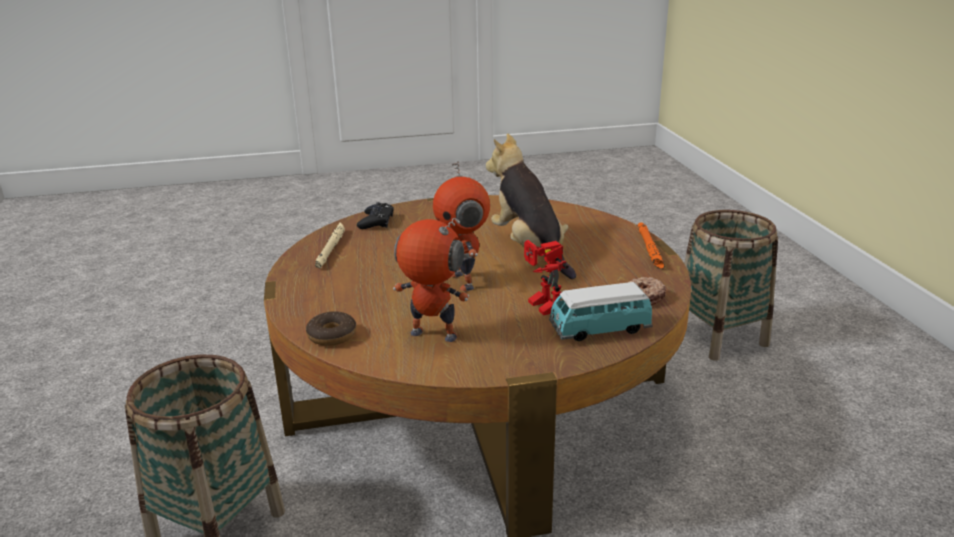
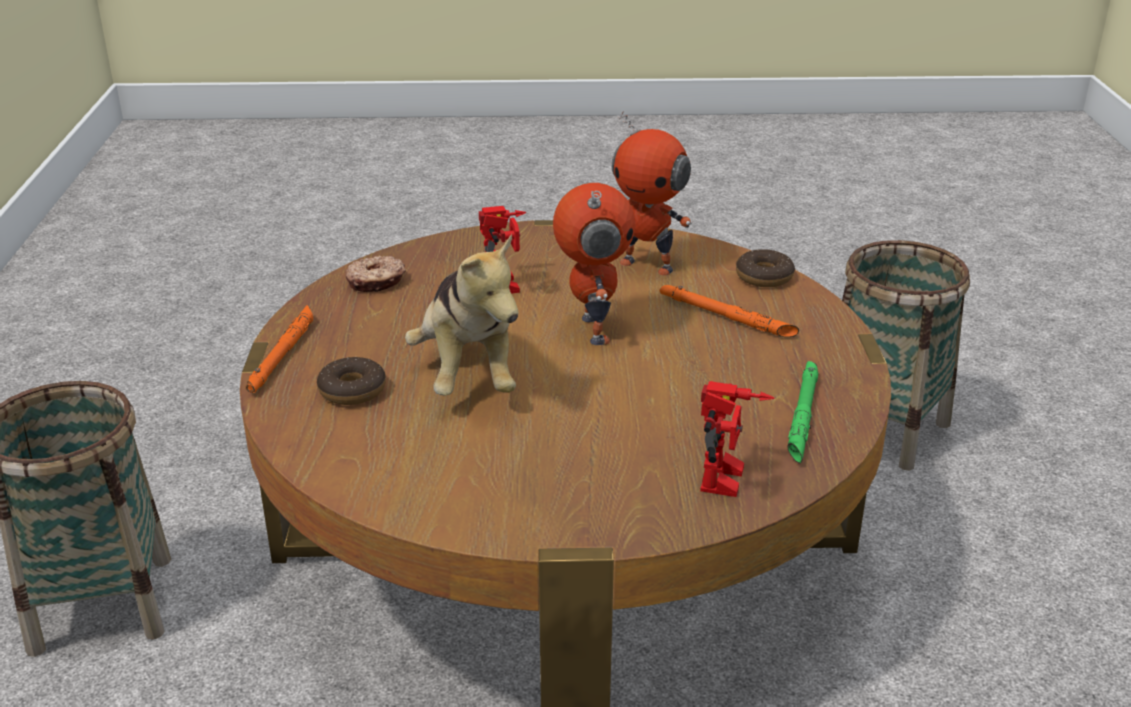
camera: 170 degrees left, 5 degrees up
(331, 249) = (803, 416): beige flashlight -> green flashlight
(368, 299) = (726, 317): none -> orange flashlight
(376, 221) = (729, 482): black game controller -> toy robot
(589, 236) = (352, 390): none -> donut
(599, 331) = (460, 253): toy car -> none

